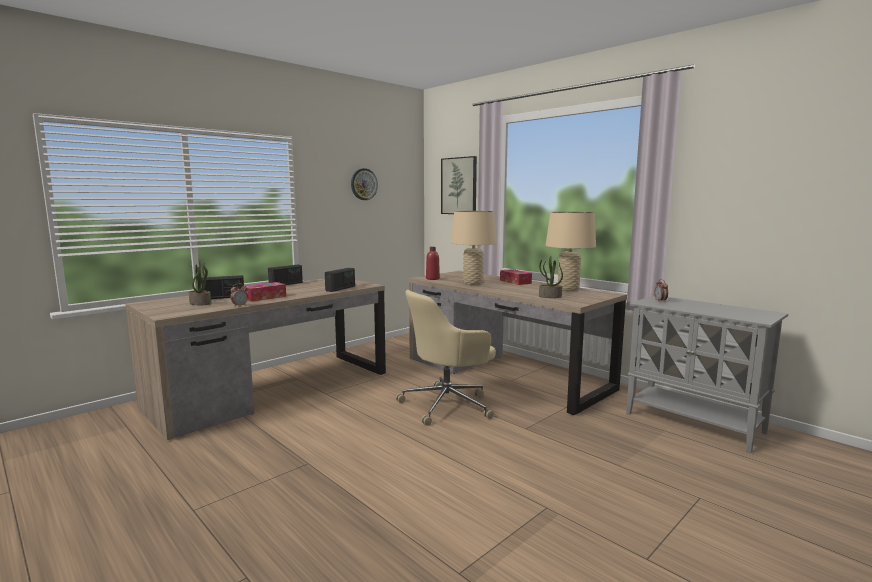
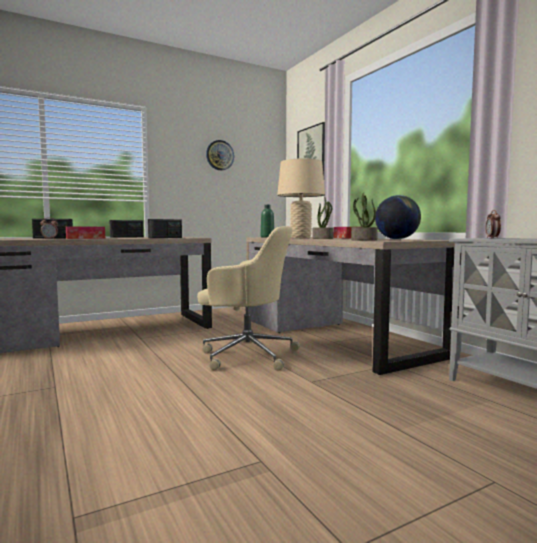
camera: 15 degrees right, 5 degrees down
(201, 303) = (24, 238): potted plant -> potted plant (323, 238)
(432, 279) = (267, 237): red bottle -> green bottle
(448, 405) = (246, 355): beige office chair -> beige office chair turned 150 degrees counterclockwise
(568, 289) = (397, 239): beige table lamp -> globe

